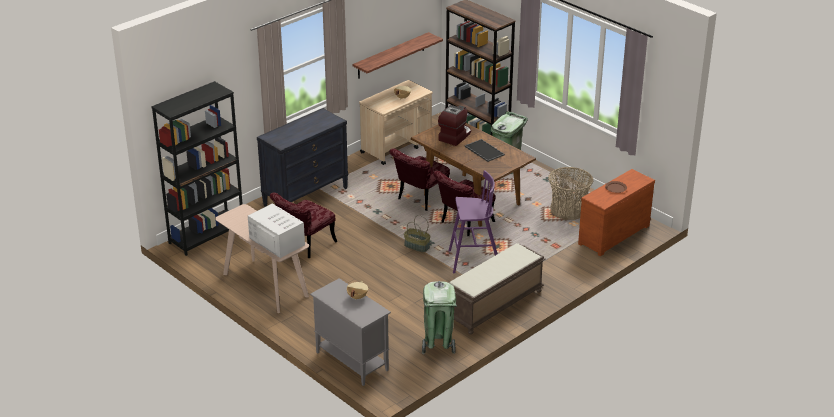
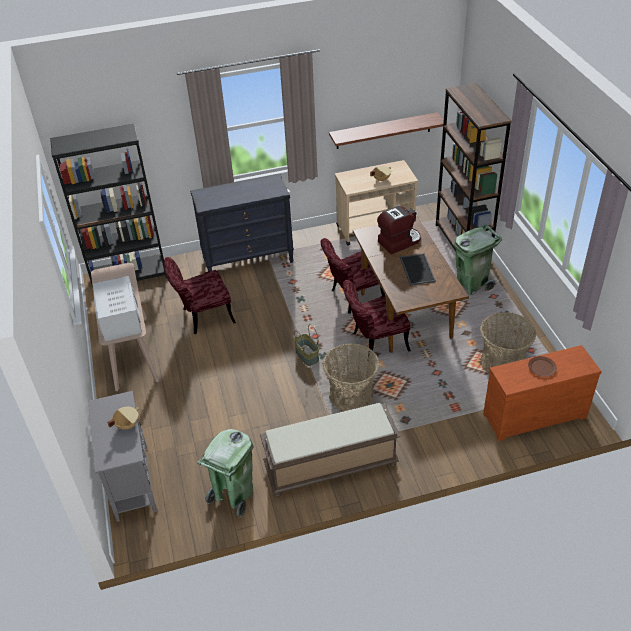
camera: 30 degrees right, 10 degrees up
(473, 260) = (351, 395): purple stool -> basket

